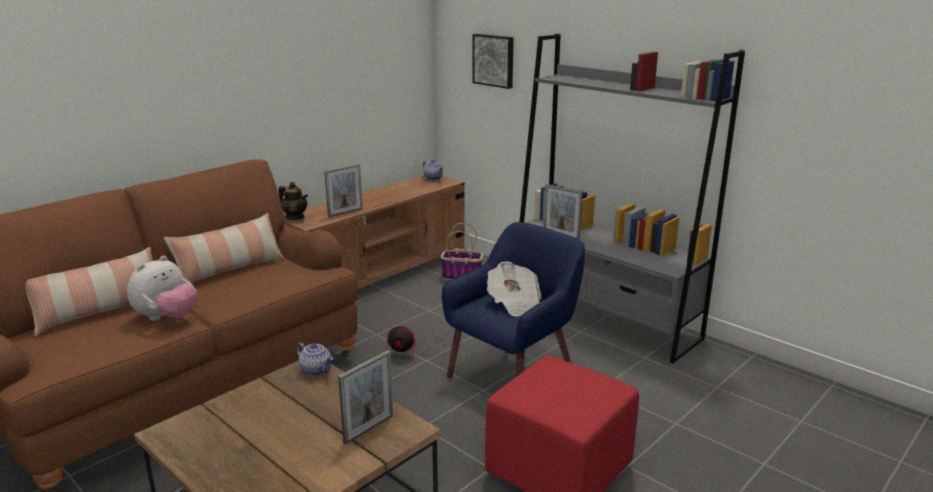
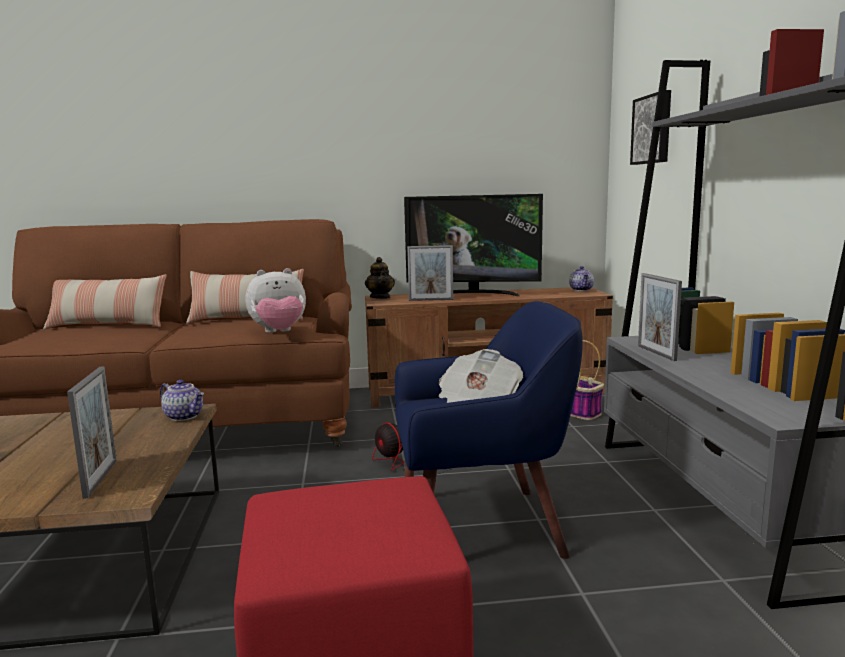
camera: 40 degrees right, 10 degrees down
(167, 318) = (131, 336): plush toy -> plush toy (279, 332)
(316, 370) = (185, 416): teapot -> teapot turned 45 degrees counterclockwise
(364, 198) = (473, 294): none -> television
(368, 429) = (101, 478): picture frame -> picture frame turned 90 degrees counterclockwise

